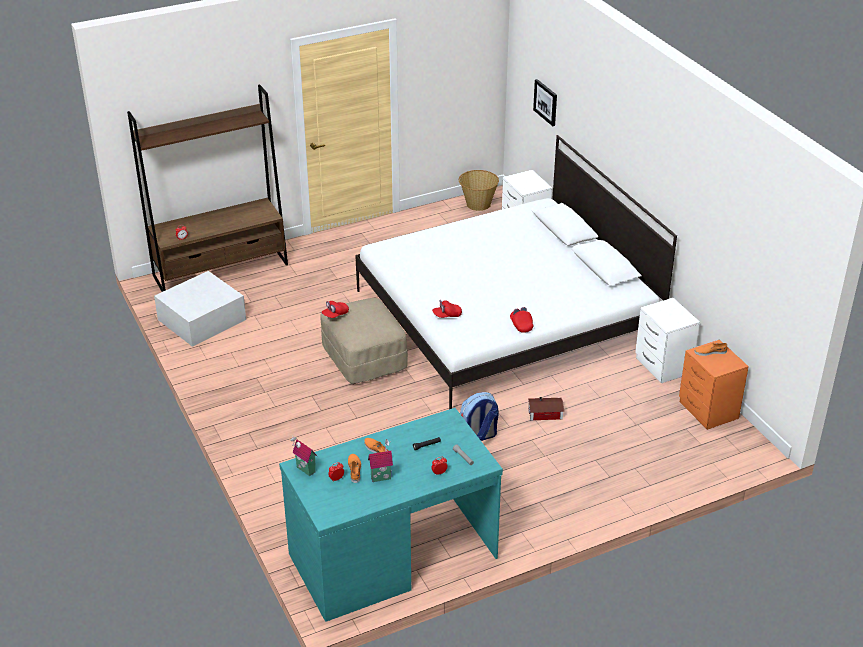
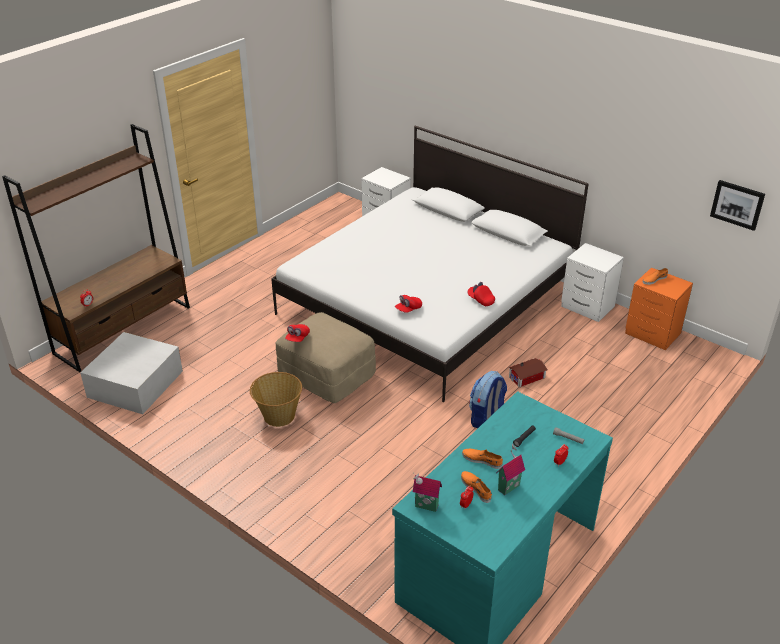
camera: 25 degrees left, 0 degrees up
(478, 204) = (329, 212): basket -> basket (278, 416)
(546, 102) = (392, 98): picture -> picture (737, 204)

